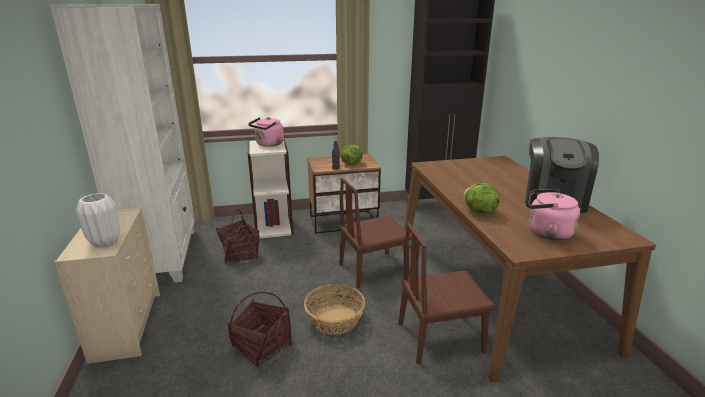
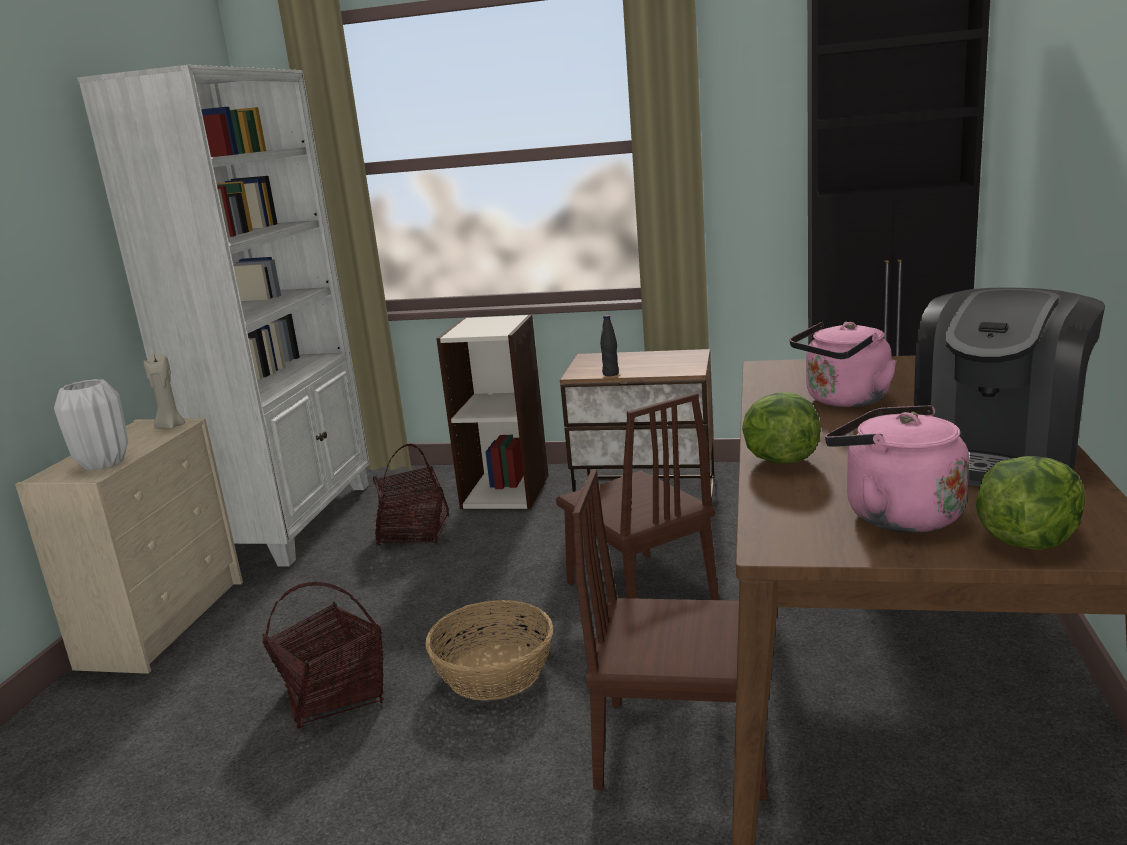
camera: 25 degrees right, 5 degrees down
(124, 214) = (170, 427): none -> beige candle
(268, 144) = (490, 323): pink kettle -> pink kettle (844, 401)
(351, 164) = (651, 367): lettuce -> lettuce (1026, 540)
(373, 269) = (640, 590): brown chair -> brown chair turned 120 degrees counterclockwise

